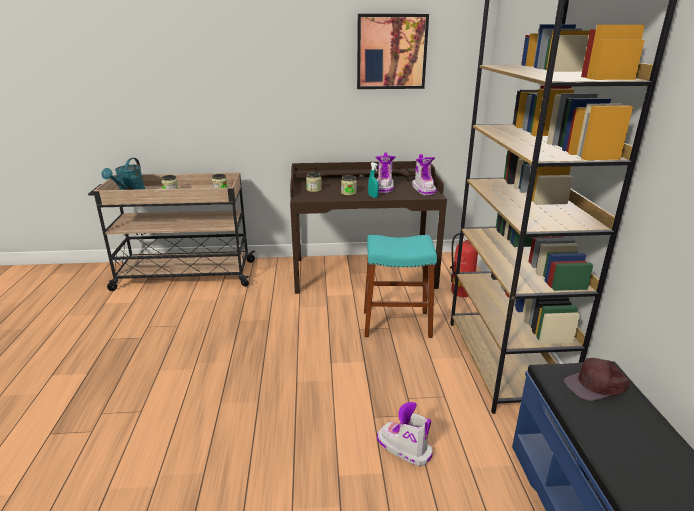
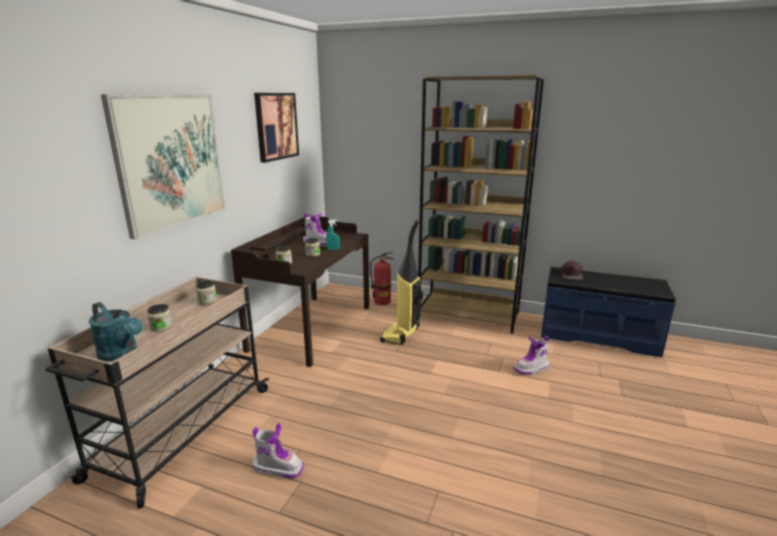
camera: 65 degrees left, 5 degrees down
(237, 73) = (170, 161): none -> picture
(396, 324) = (401, 335): turquoise stool -> vacuum cleaner
(424, 189) = (340, 235): boot -> boot (278, 467)

